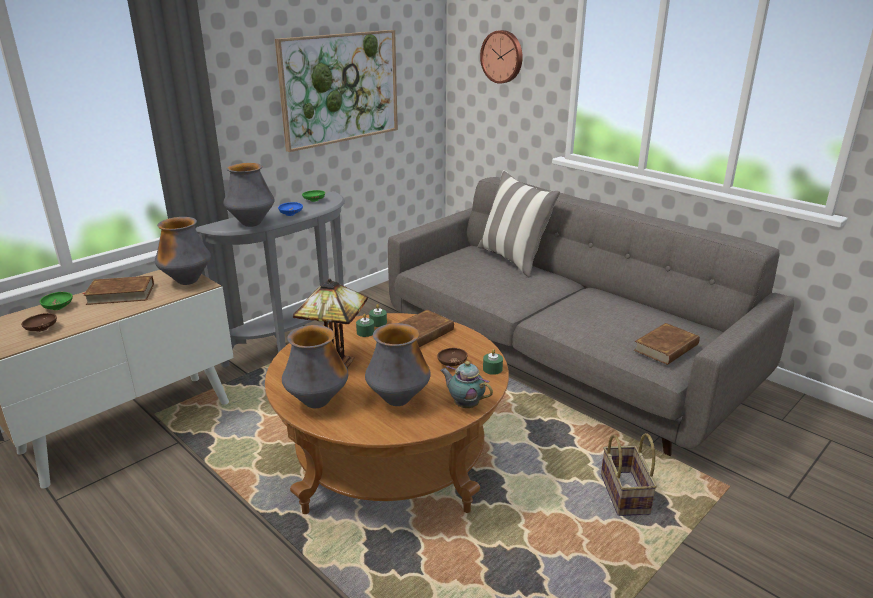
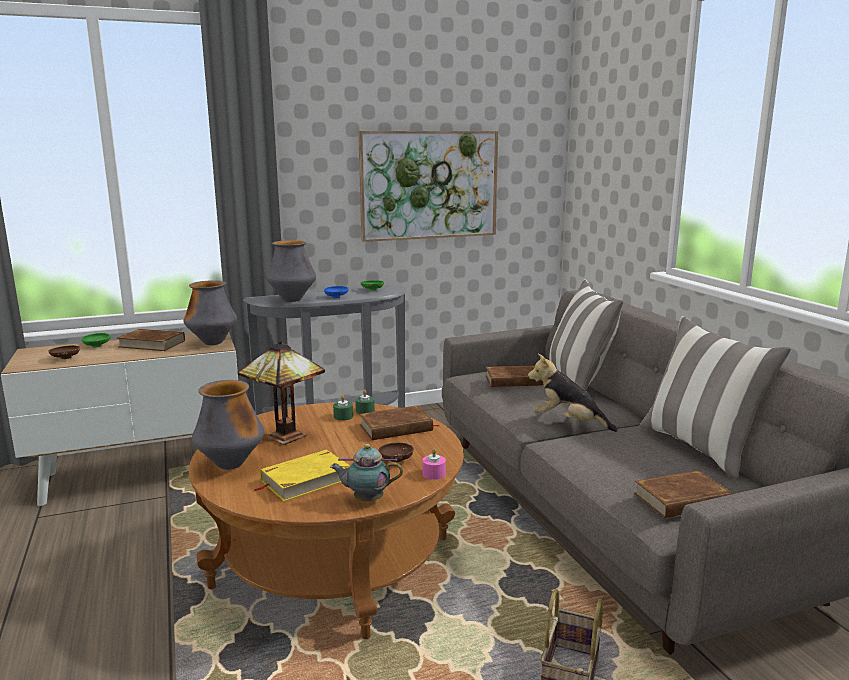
camera: 25 degrees right, 10 degrees down
(398, 400) = (305, 480): vase -> yellow book
(465, 268) = (514, 380): none -> brown book
(465, 405) = (366, 499): teapot -> teapot turned 60 degrees counterclockwise
(492, 369) = (434, 474): green candle -> pink candle
(502, 56) = (613, 159): wall clock -> none
(537, 299) = (568, 423): none -> plush toy
(642, 302) = (700, 448): none -> pillow

